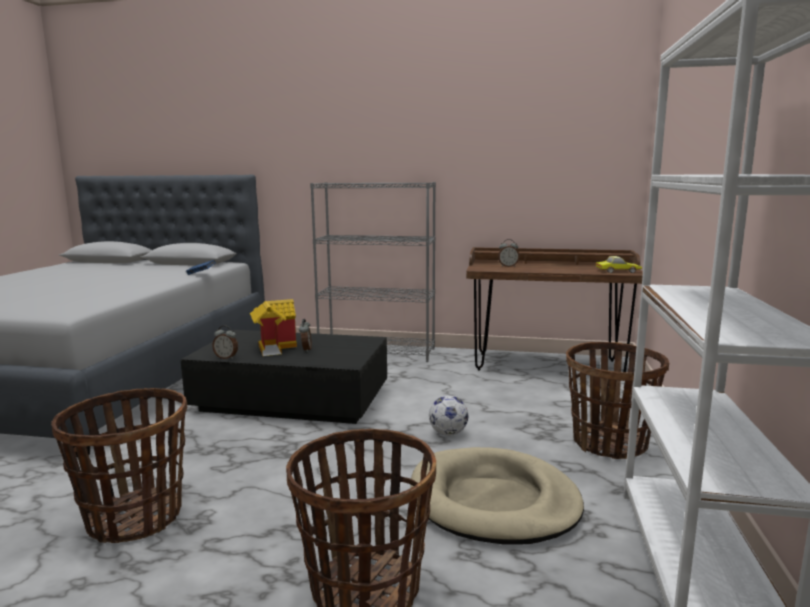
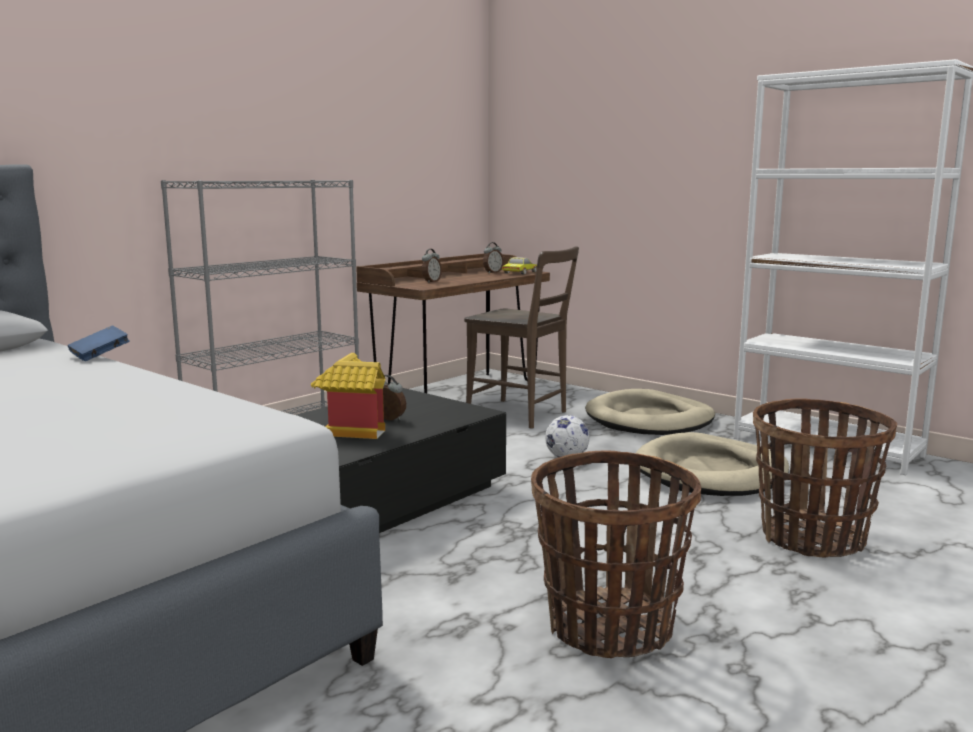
camera: 60 degrees left, 0 degrees up
(226, 357) = (349, 455): alarm clock -> alarm clock (492, 272)
(529, 395) = (521, 415): none -> brown chair
(609, 443) = (649, 419): basket -> beige dog bed

